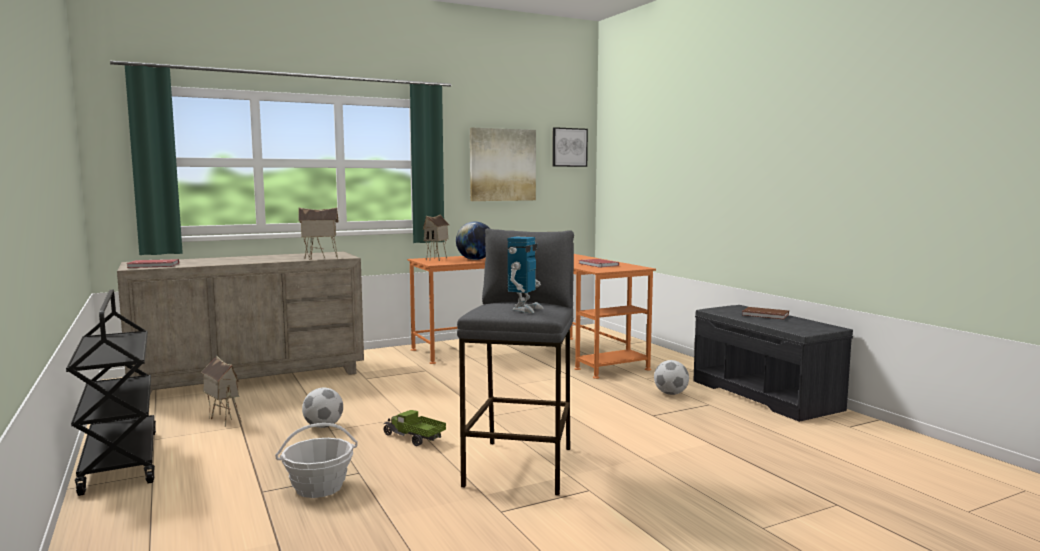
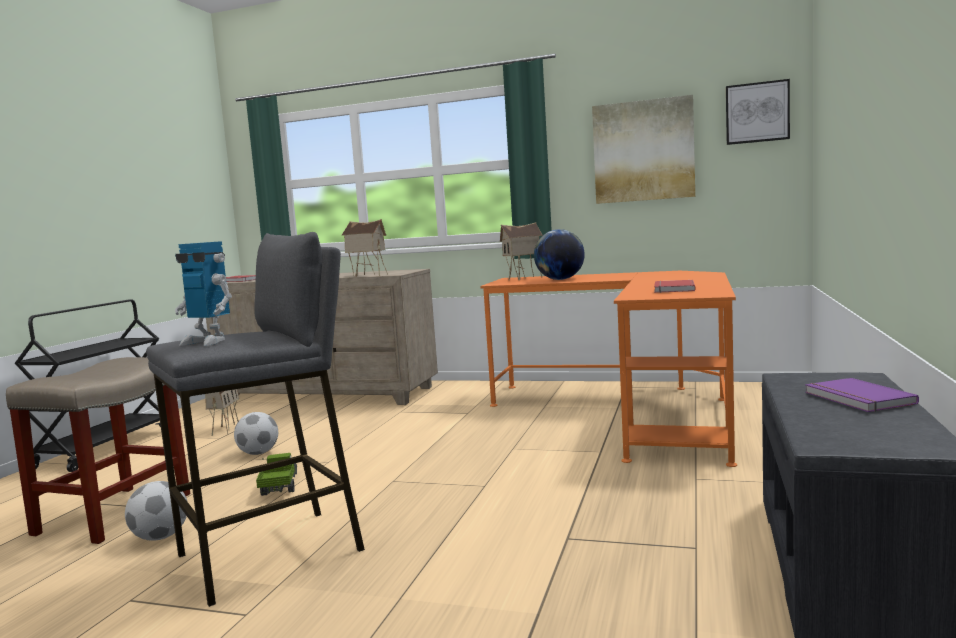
camera: 45 degrees right, 0 degrees up
(319, 487) = (115, 513): basket -> beige stool
(524, 309) = (208, 341): toy robot -> toy robot turned 45 degrees clockwise
(670, 394) = (674, 512): football -> football (160, 537)
(765, 315) = (857, 399): brown book -> purple book

